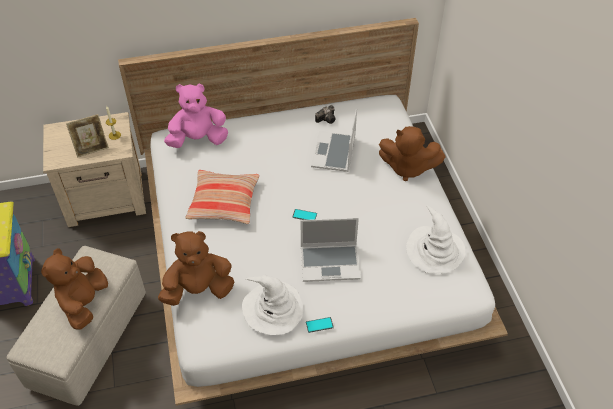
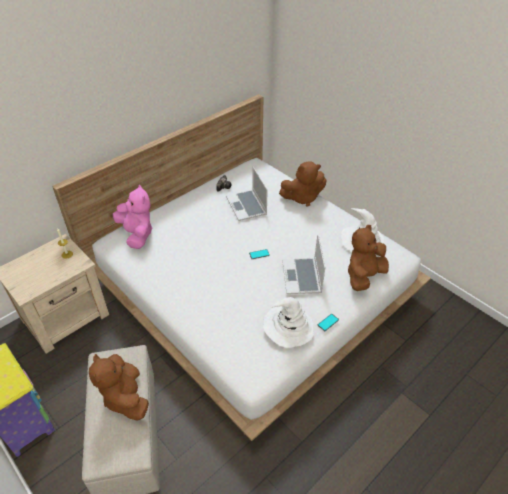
camera: 30 degrees left, 5 degrees down
(91, 148) = (53, 271): picture frame -> none
(198, 140) = (137, 234): pink plush toy -> pink plush toy turned 105 degrees clockwise
(198, 290) = (221, 340): brown plush toy -> brown plush toy (364, 276)
(224, 202) = (192, 269): pillow -> none
(330, 262) = (302, 277): laptop -> laptop turned 120 degrees clockwise

